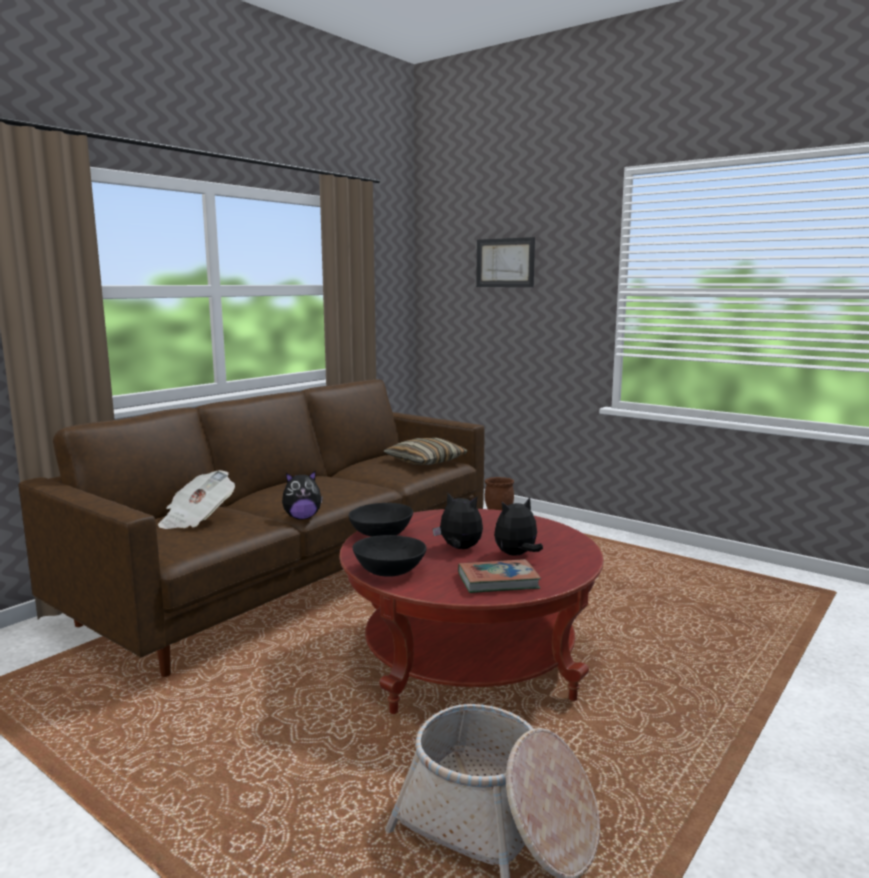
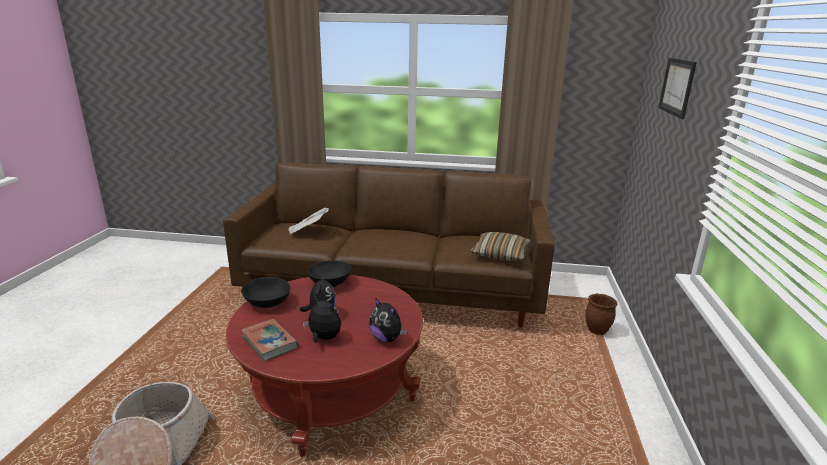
camera: 60 degrees right, 10 degrees up
(302, 518) = (342, 254): plush toy -> plush toy (387, 339)

